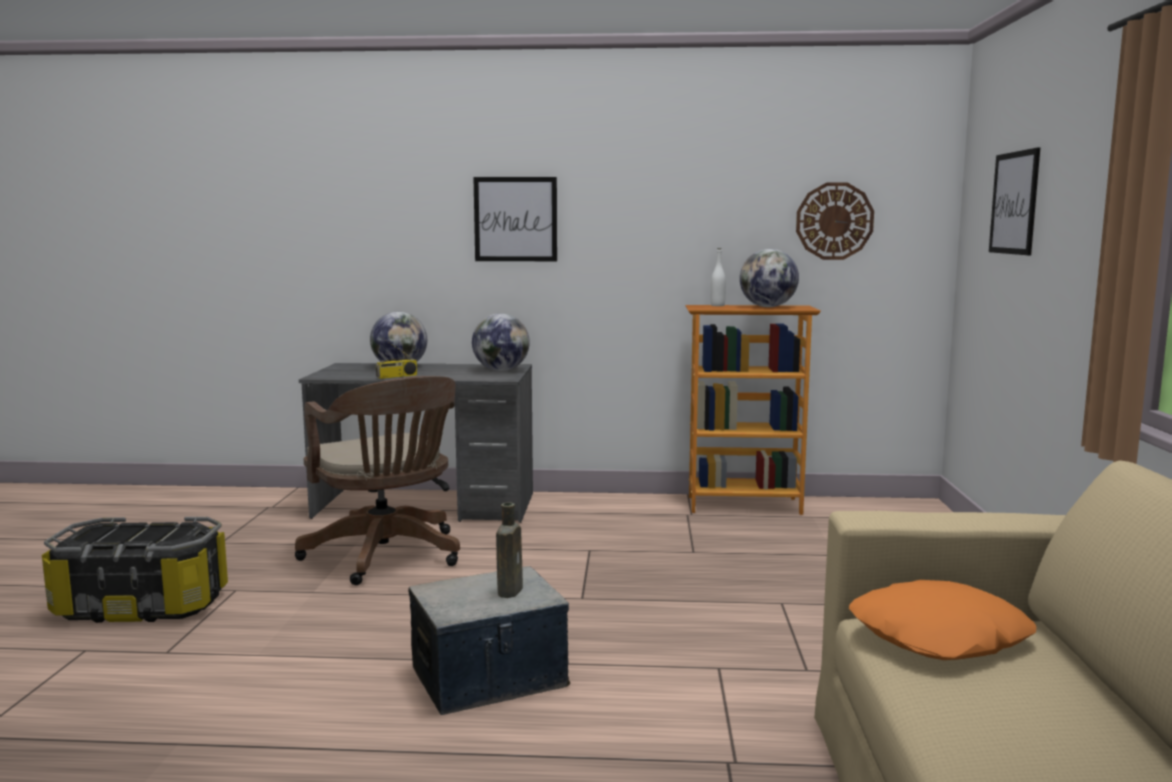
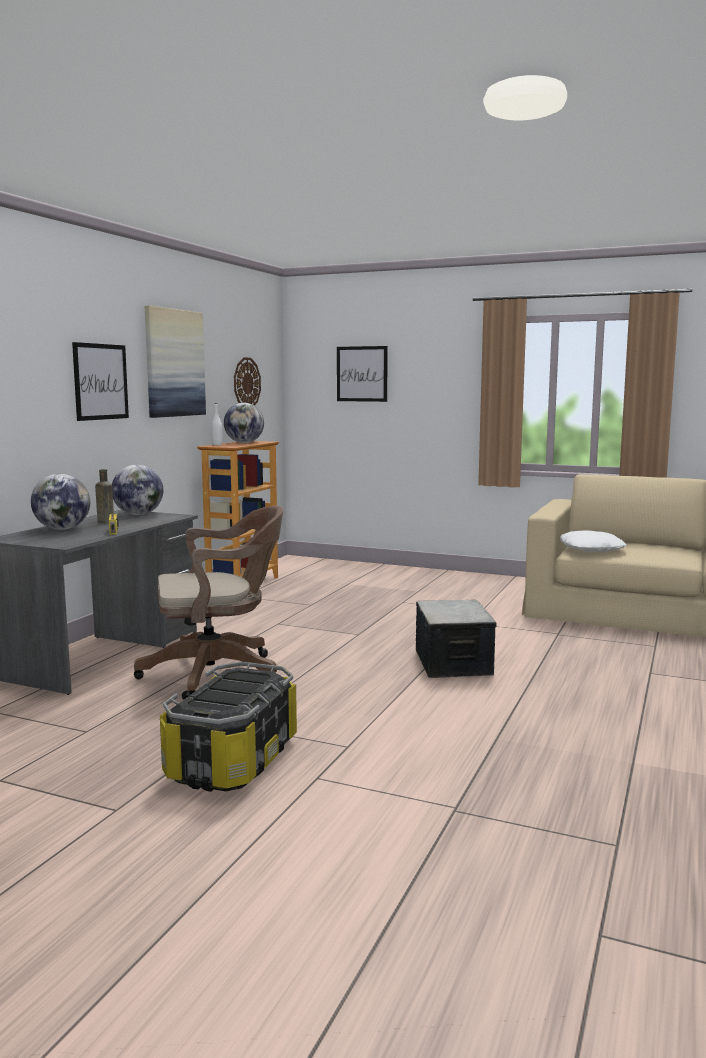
camera: 70 degrees left, 0 degrees up
(510, 590) = (454, 606): brown bottle -> brown bottle (105, 522)
(654, 195) = (174, 363): none -> picture
(940, 637) = (591, 549): orange pillow -> white pillow

